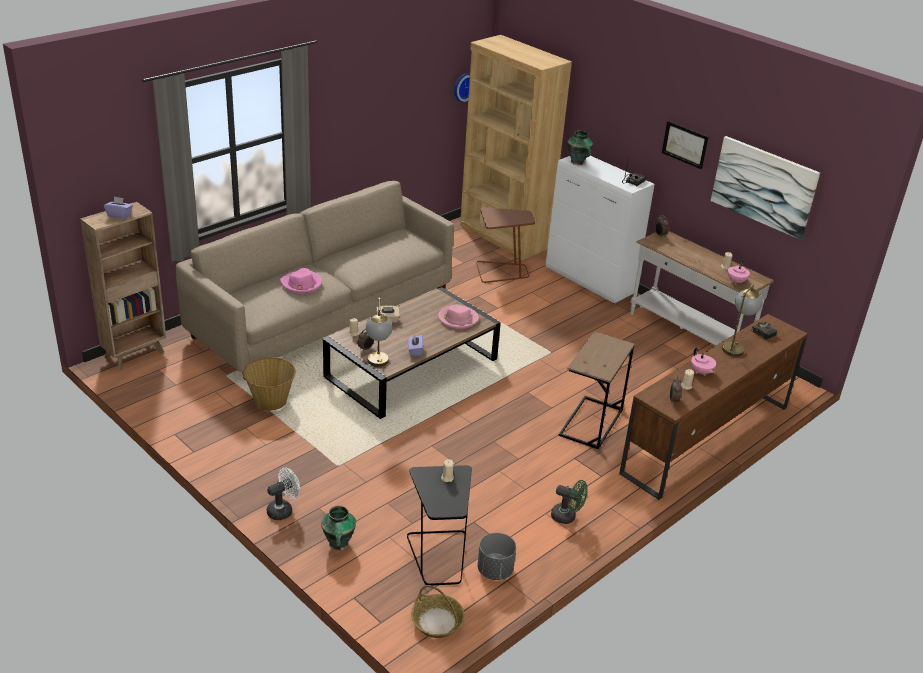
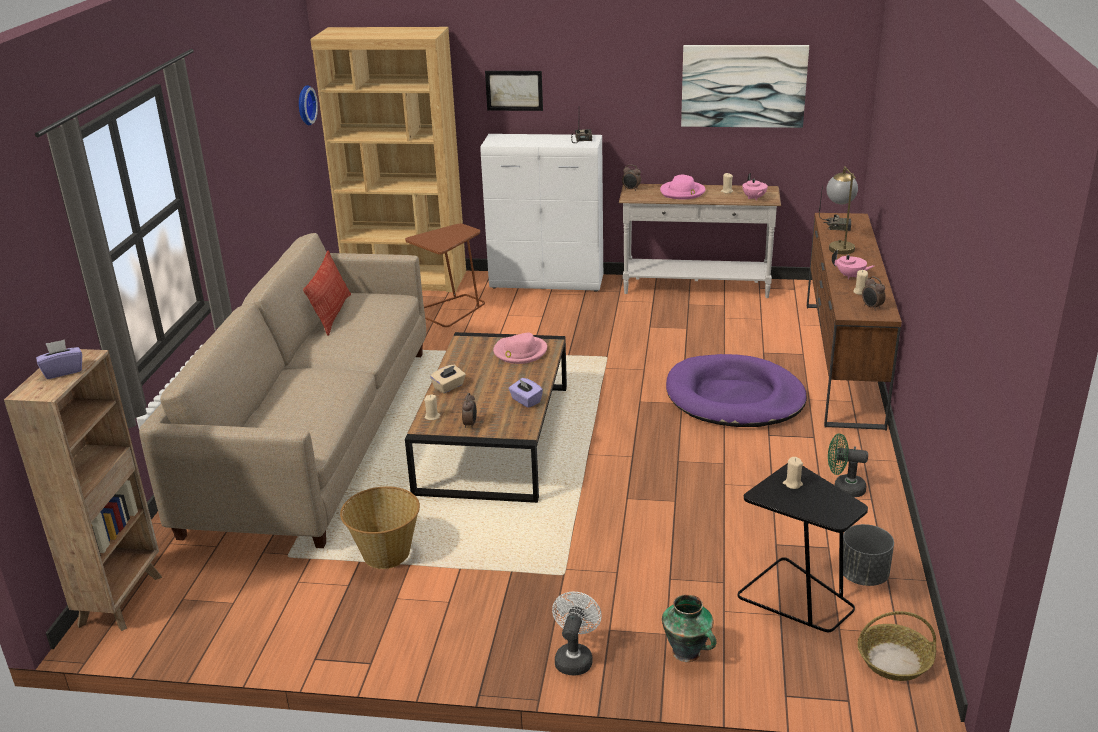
camera: 35 degrees left, 5 degrees down
(301, 284) = (315, 389): pink hat -> pink hat (682, 192)
(375, 241) = (332, 314): none -> pillow
(378, 365) = (509, 433): table lamp -> none
(567, 517) = (843, 488): green fan -> green fan turned 150 degrees counterclockwise
(578, 162) = (503, 142): vase -> none
(591, 422) = (734, 397): brown side table -> purple dog bed
(685, 144) = (630, 74): picture -> picture (514, 90)

